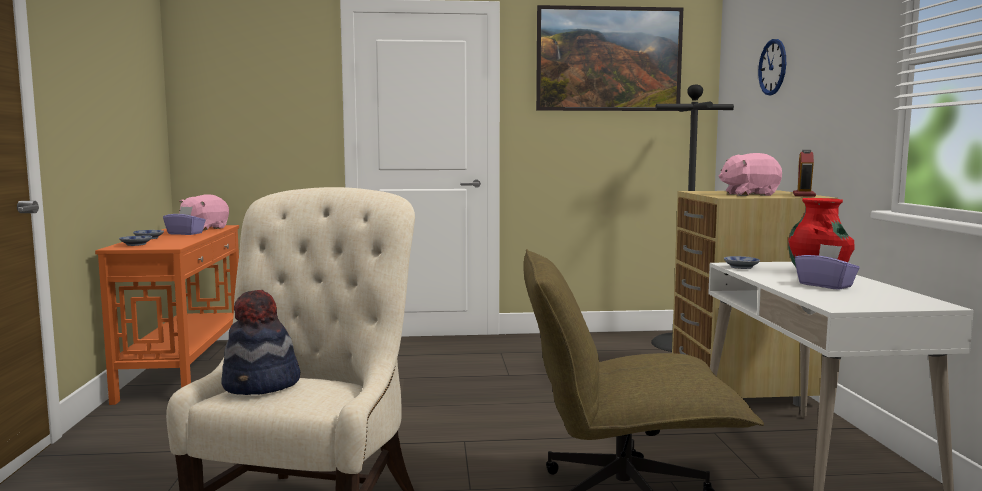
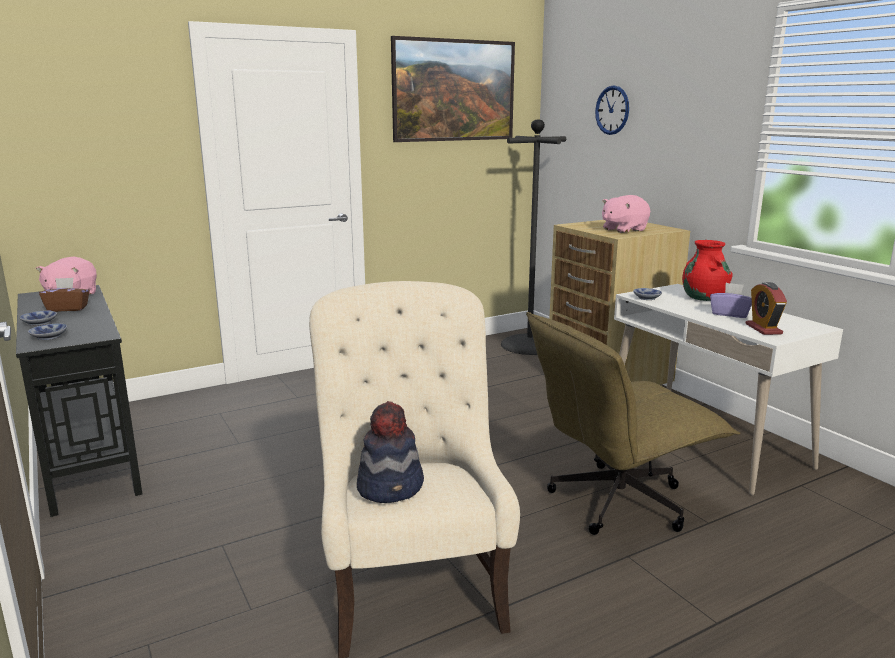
camera: 25 degrees left, 10 degrees up
(185, 233) = (68, 308): purple tissue box -> brown tissue box
(186, 370) = (89, 455): orange console table -> black console table
(804, 195) = (660, 227): alarm clock -> alarm clock (763, 329)

